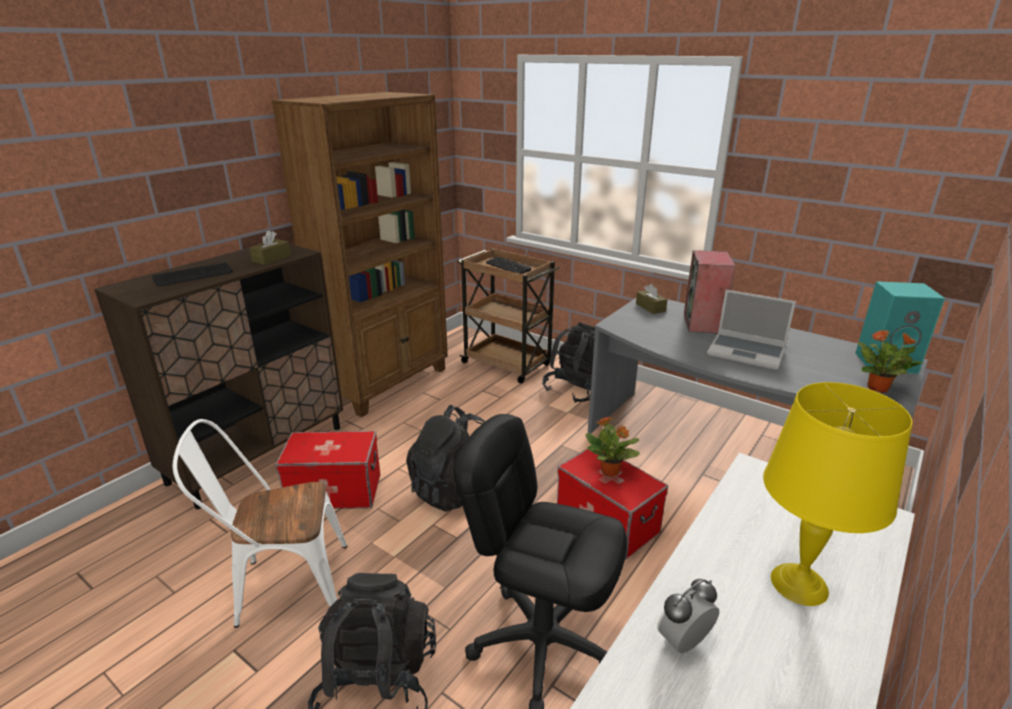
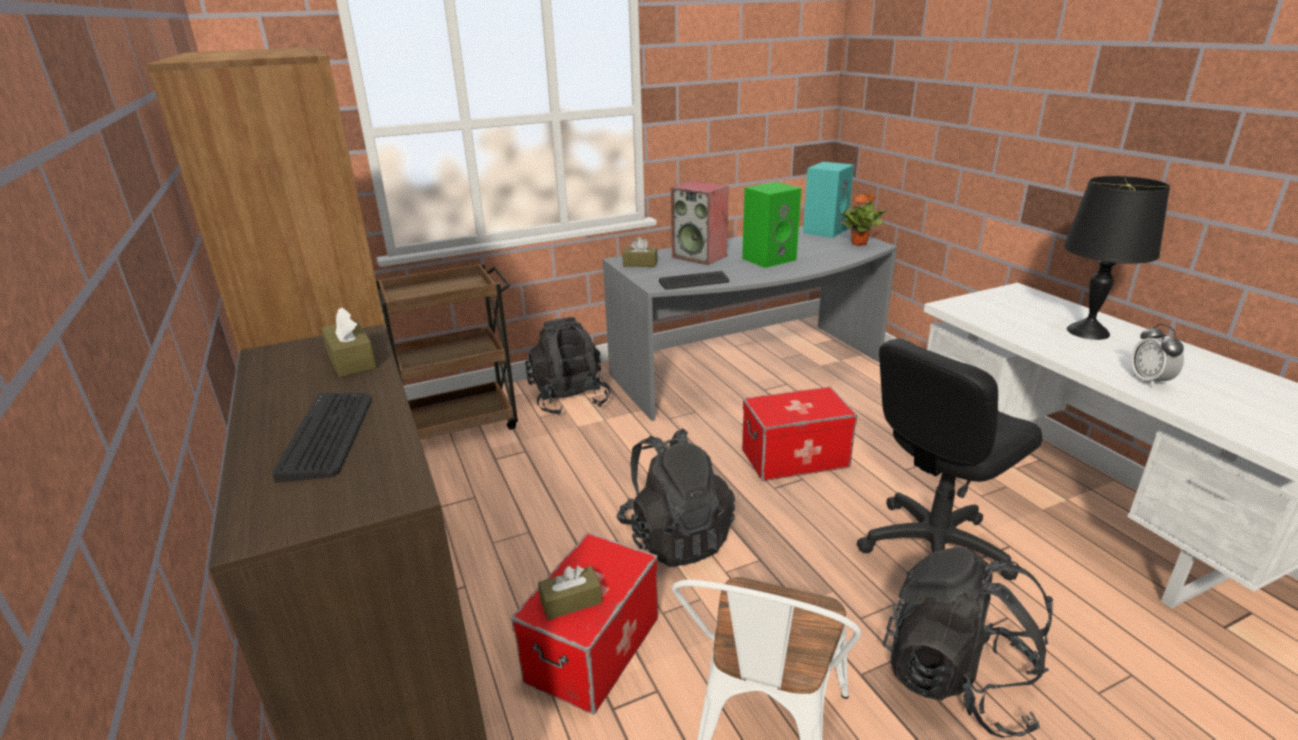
camera: 60 degrees left, 0 degrees up
(310, 446) = (571, 601): none -> brown tissue box
(508, 266) = (435, 290): keyboard -> keyboard (694, 282)
(610, 472) = (794, 405): potted plant -> none
(747, 352) = (769, 259): laptop -> green speaker
(798, 583) = (1087, 331): yellow table lamp -> black table lamp

